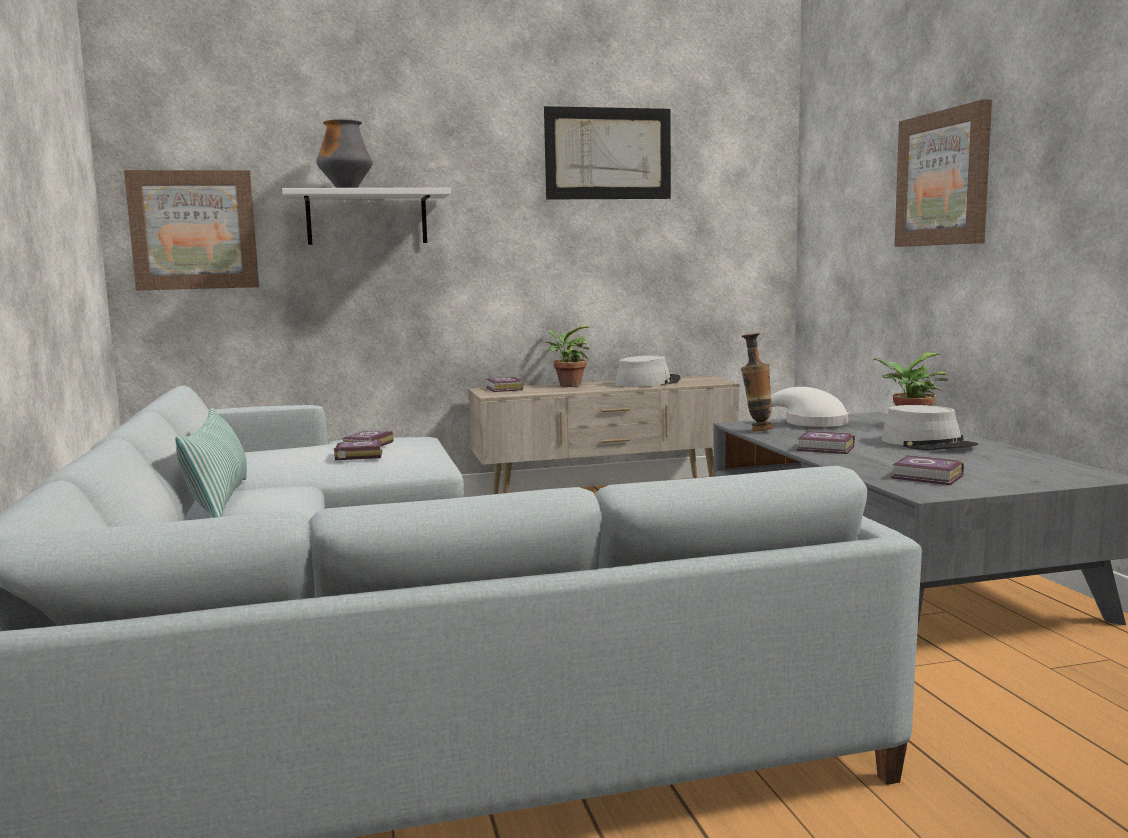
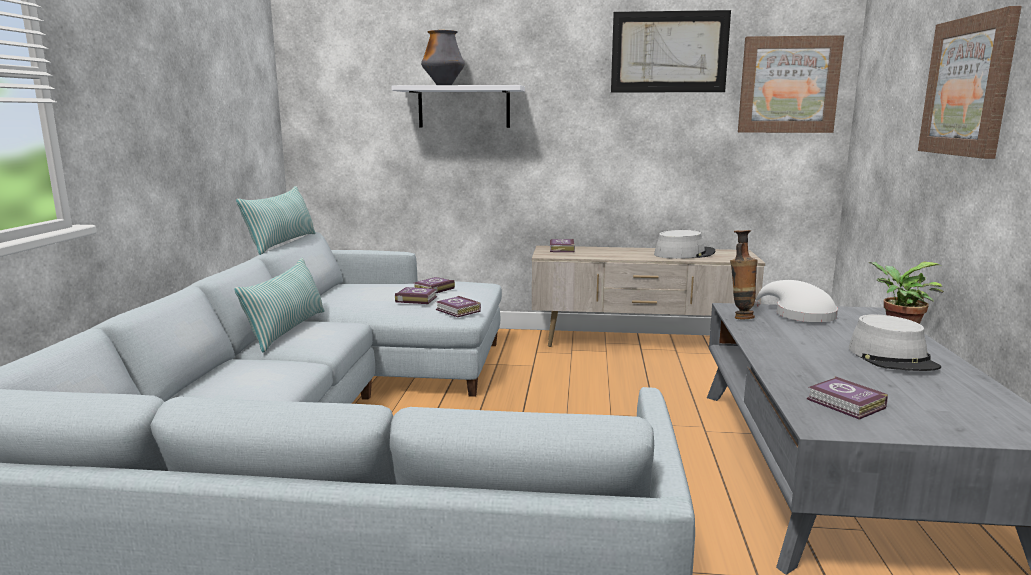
camera: 20 degrees right, 5 degrees up
(157, 397) = (282, 243): none -> pillow
(194, 230) = (340, 115): picture -> picture (788, 85)
(567, 385) = (615, 250): potted plant -> none
(826, 448) = (783, 349): book -> book (458, 311)

